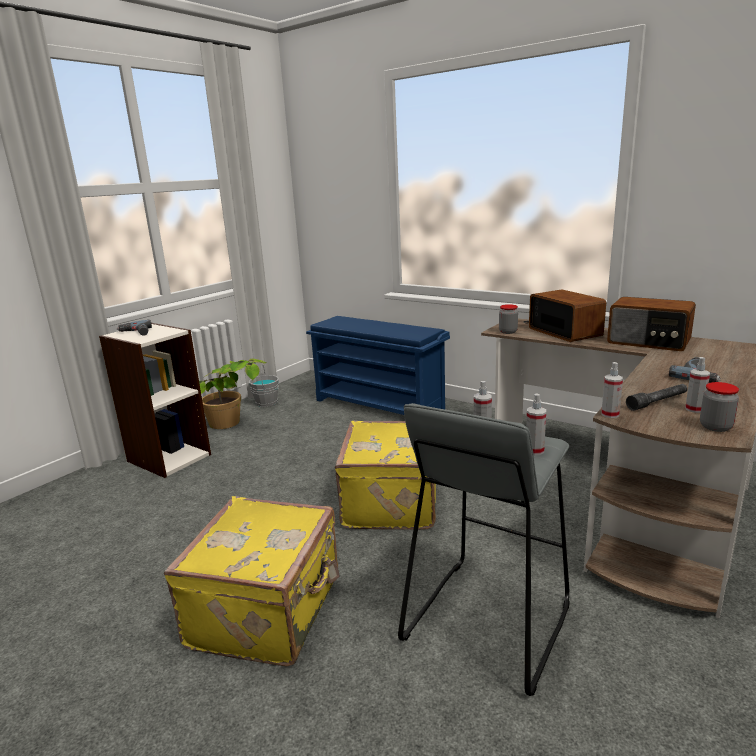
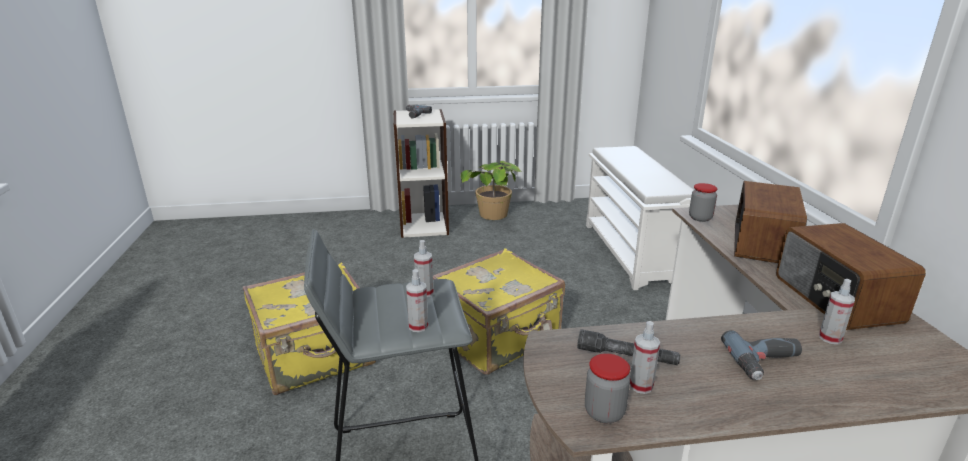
camera: 45 degrees right, 5 degrees up
(266, 402) = (546, 211): grey bucket -> none
(380, 405) = (632, 253): blue shoe rack -> white shoe rack
(610, 414) = (548, 338): spray bottle -> spray bottle (830, 338)

